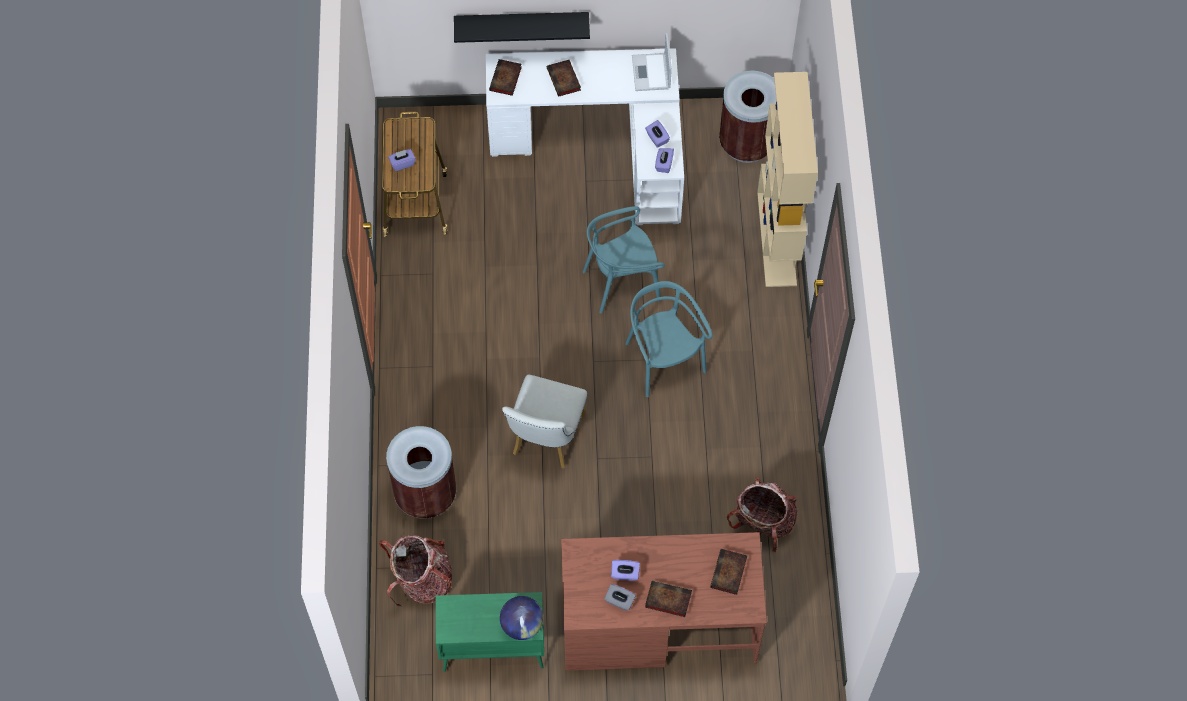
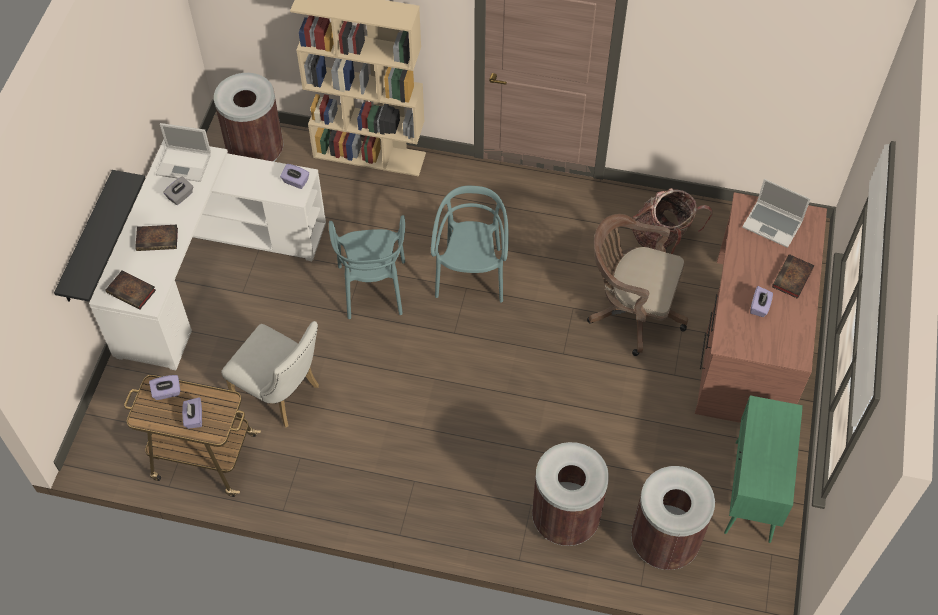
camera: 75 degrees left, 5 degrees down
(422, 580) = (664, 542): backpack -> brown trash can
(522, 625) = (784, 420): globe -> none
(545, 440) = (531, 394): white chair -> white chair (281, 395)
(619, 601) = (788, 318): grey tissue box -> grey tissue box (180, 196)
(657, 138) = (262, 180): purple tissue box -> purple tissue box (167, 392)
(663, 360) = (471, 274): turquoise chair -> turquoise chair turned 105 degrees clockwise
(663, 509) = (631, 311): none -> brown office chair
(728, 574) = (773, 225): book -> laptop

